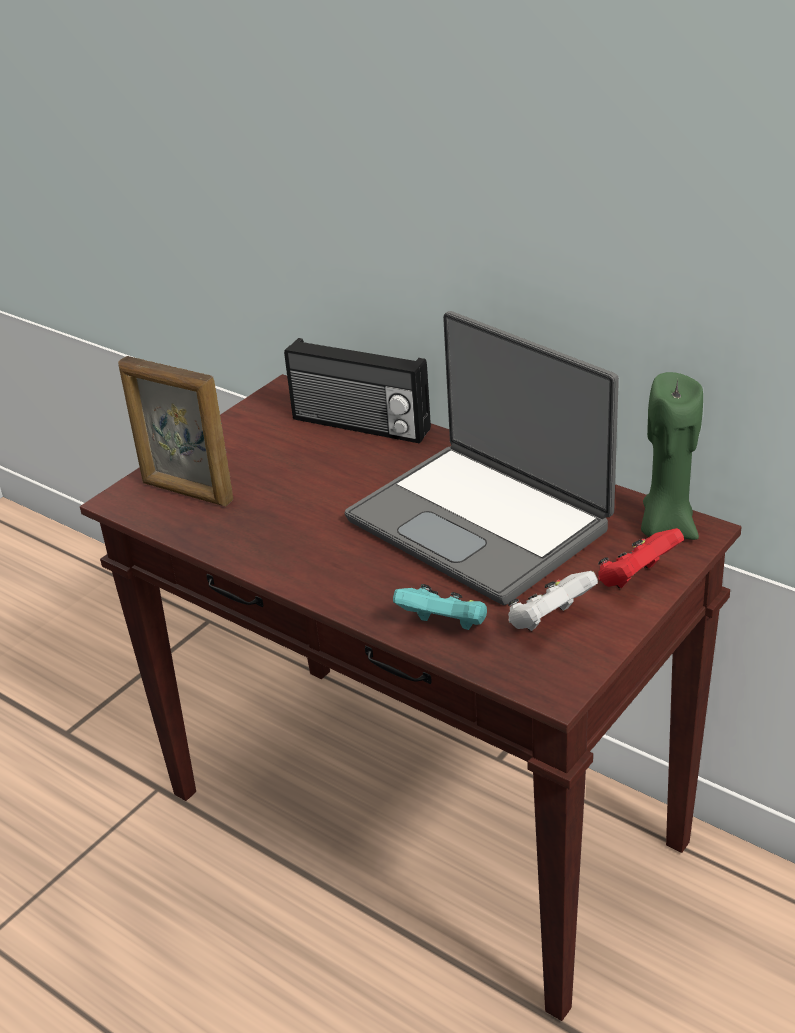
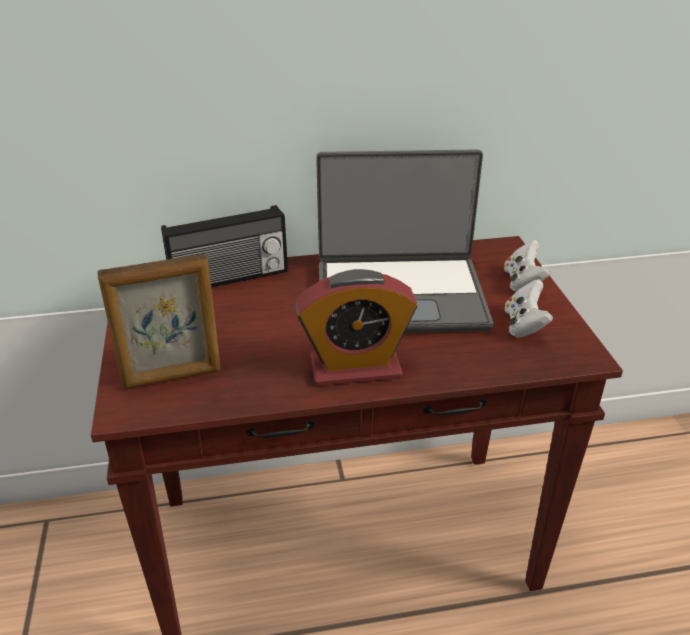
camera: 50 degrees left, 0 degrees up
(326, 566) = (355, 368): none -> alarm clock
(445, 626) = (481, 359): turquoise game controller -> none
(636, 578) = (522, 282): red game controller -> white game controller
(666, 527) = (491, 252): green candle -> none

